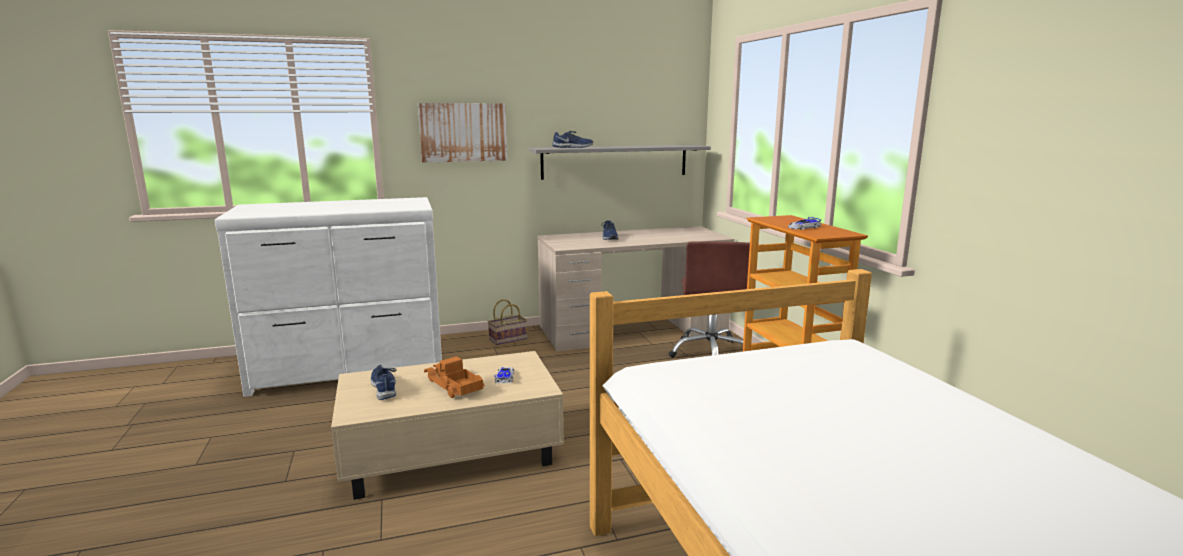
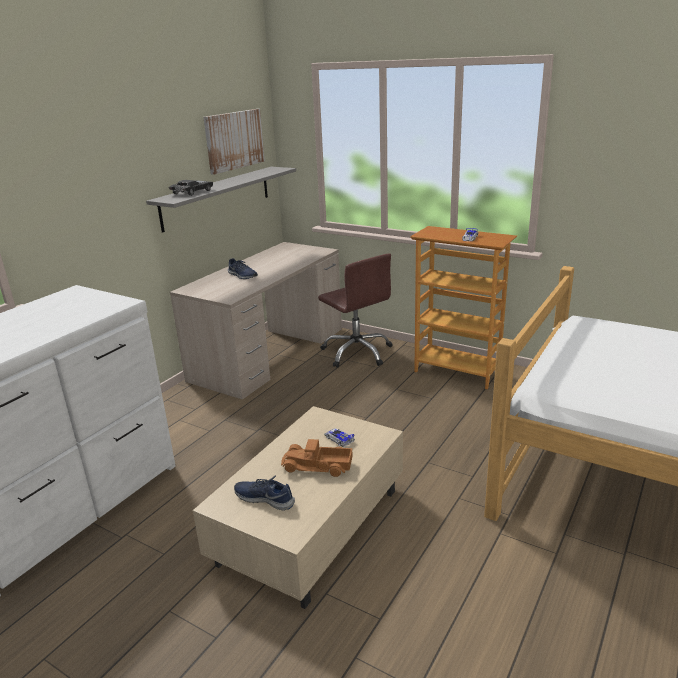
camera: 40 degrees left, 10 degrees up
(463, 132) = (82, 198): picture -> picture (234, 140)
(508, 339) = (178, 406): basket -> none
(573, 147) = (192, 192): blue shoe -> black toy car

